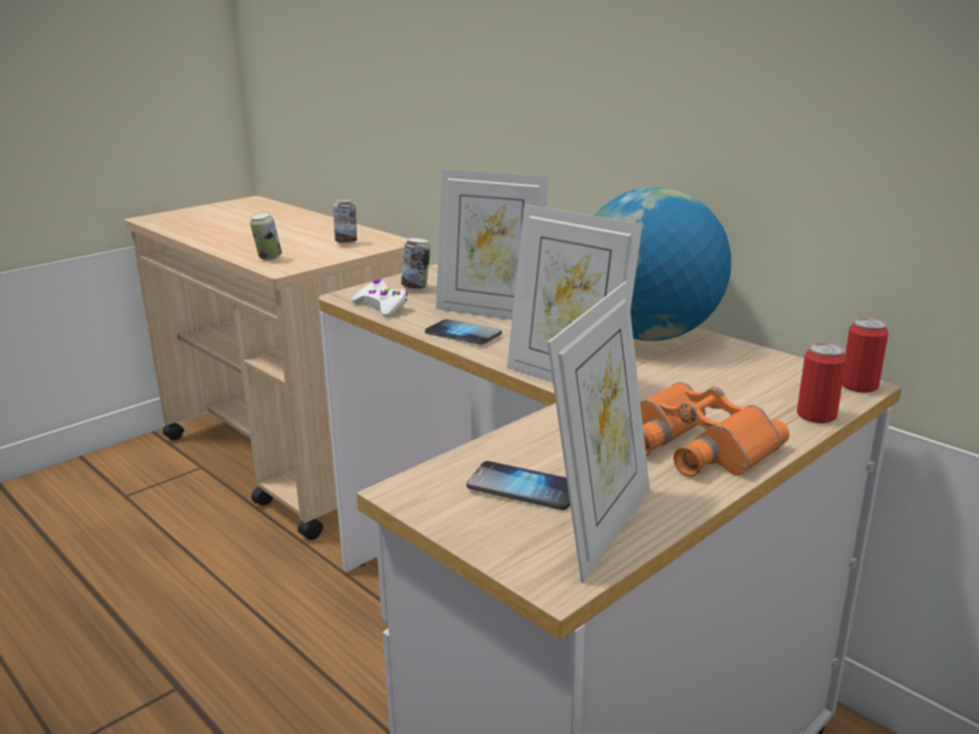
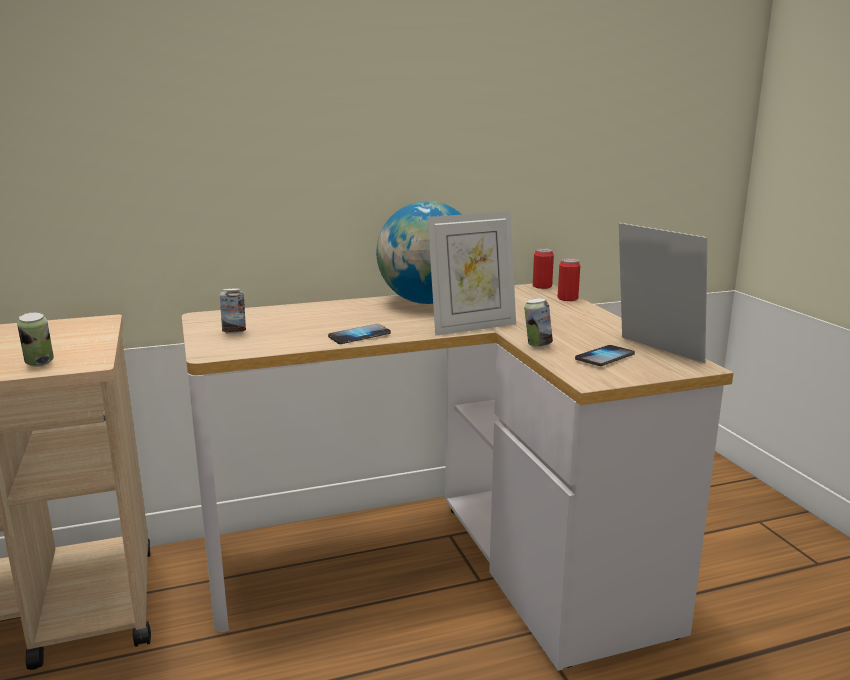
camera: 65 degrees left, 5 degrees down
(346, 243) = (61, 334): can -> can (537, 345)
(381, 306) = (259, 347): white game controller -> none
(490, 312) = (327, 324): picture frame -> none
(693, 445) = (582, 322): orange binoculars -> none

